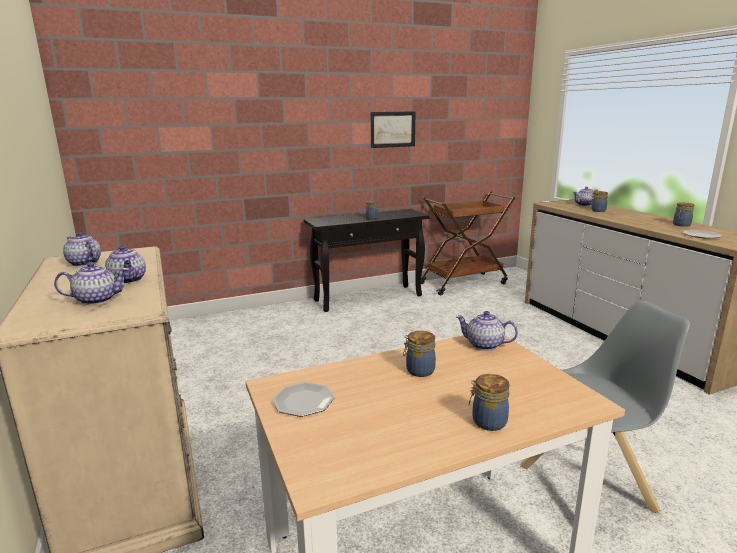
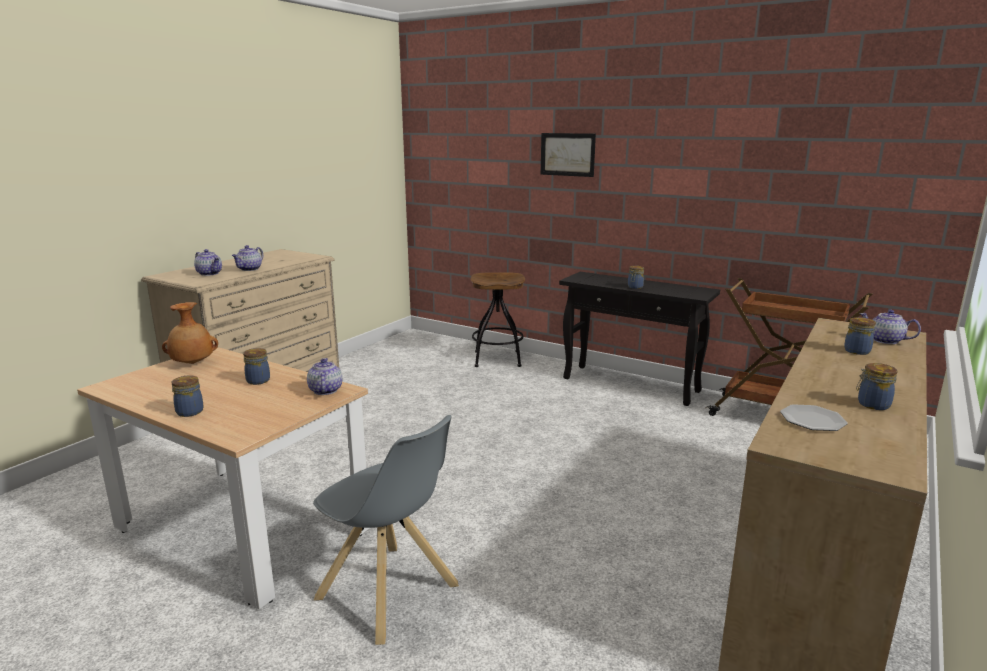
camera: 55 degrees right, 0 degrees up
(83, 263) = (275, 256): teapot -> none
(246, 320) = (497, 358): none -> brown stool
(304, 401) = (193, 363): plate -> brown vase
(393, 129) = (708, 179): picture -> picture (567, 154)

